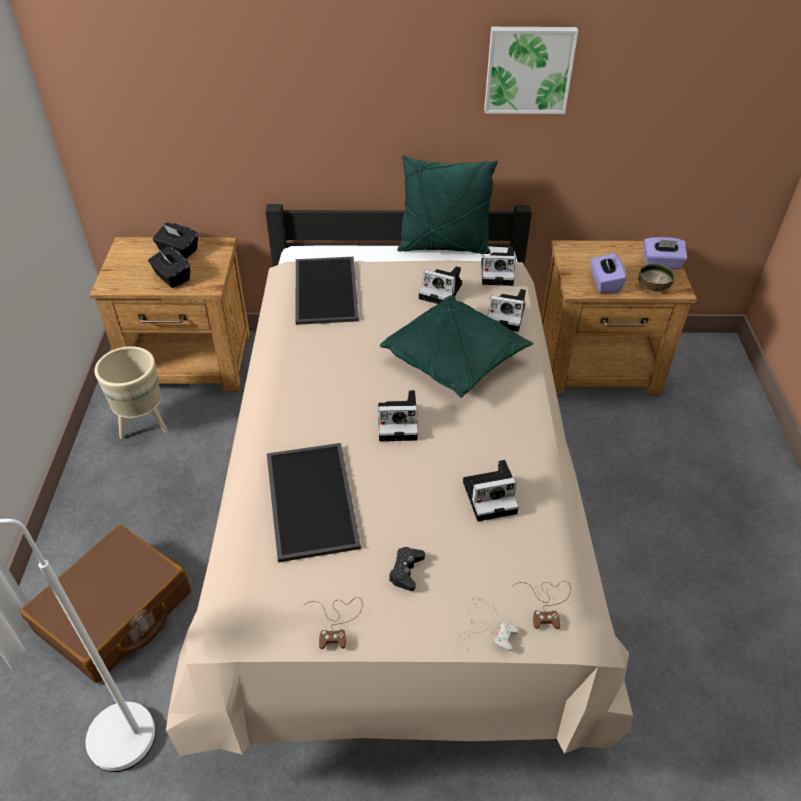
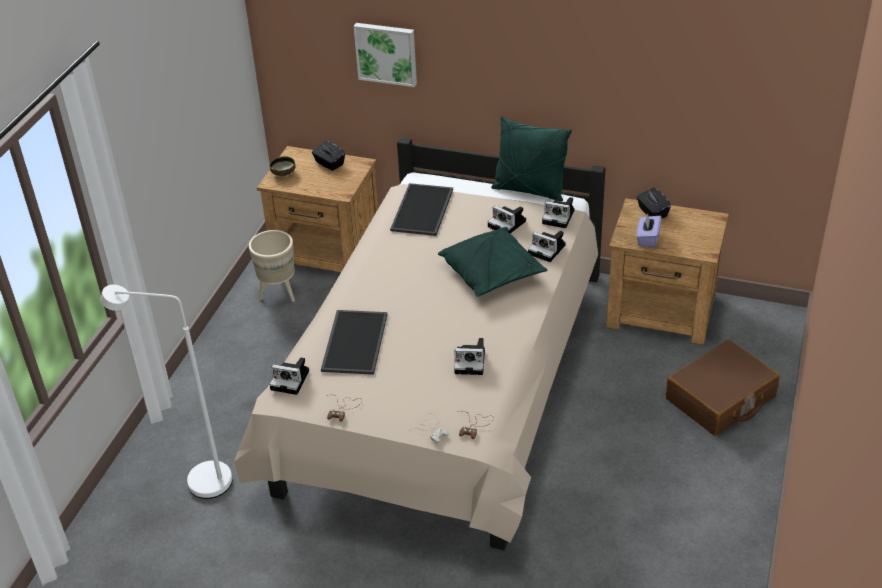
camera: 20 degrees right, 5 degrees down
(115, 613) = (225, 411): brown suitcase -> brown suitcase (720, 399)
(172, 277) = (318, 183): black tissue box -> black tissue box (652, 212)
(399, 422) = (433, 307): camera -> camera (292, 380)
(406, 571) = (396, 391): black game controller -> none
(528, 69) = (597, 65): picture -> picture (386, 53)
(653, 287) = (686, 248): bowl -> bowl (284, 174)
(661, 264) = (705, 231): purple tissue box -> none

